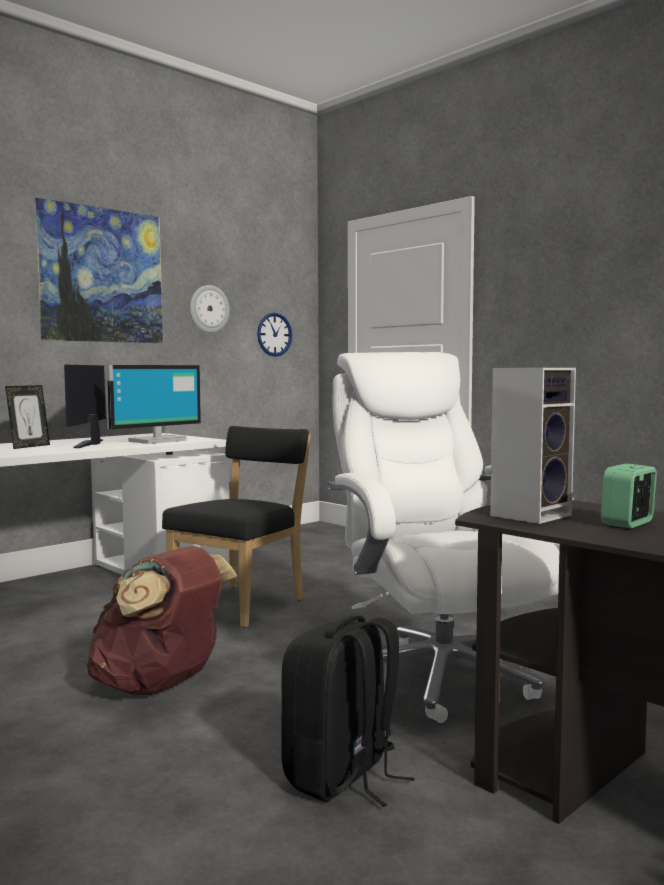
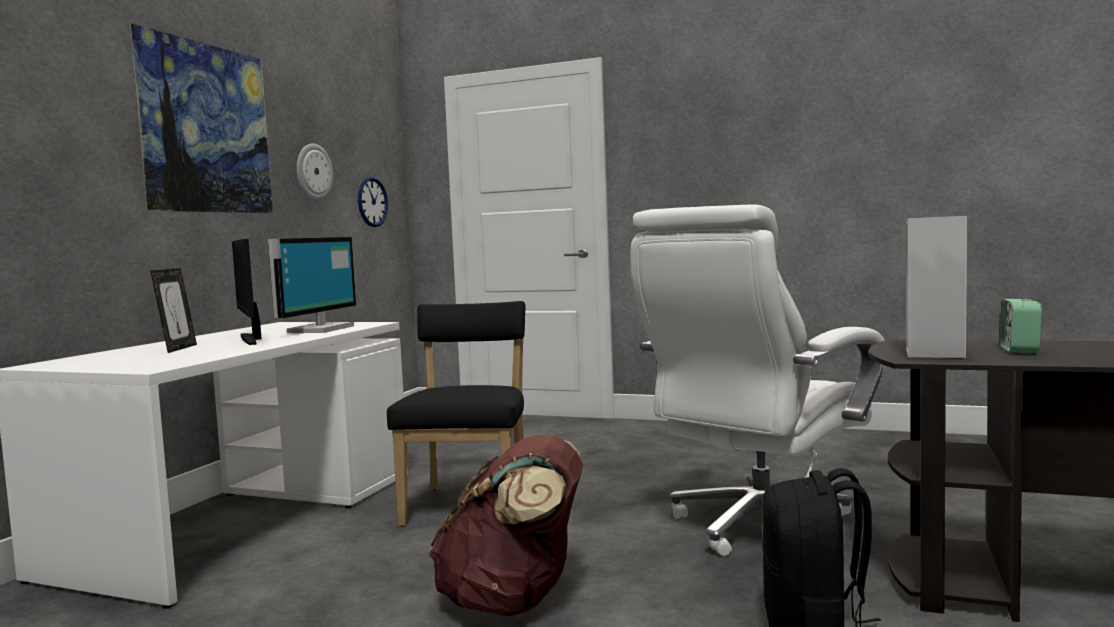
camera: 25 degrees left, 0 degrees up
(437, 676) = (756, 530): white office chair -> white office chair turned 90 degrees counterclockwise

